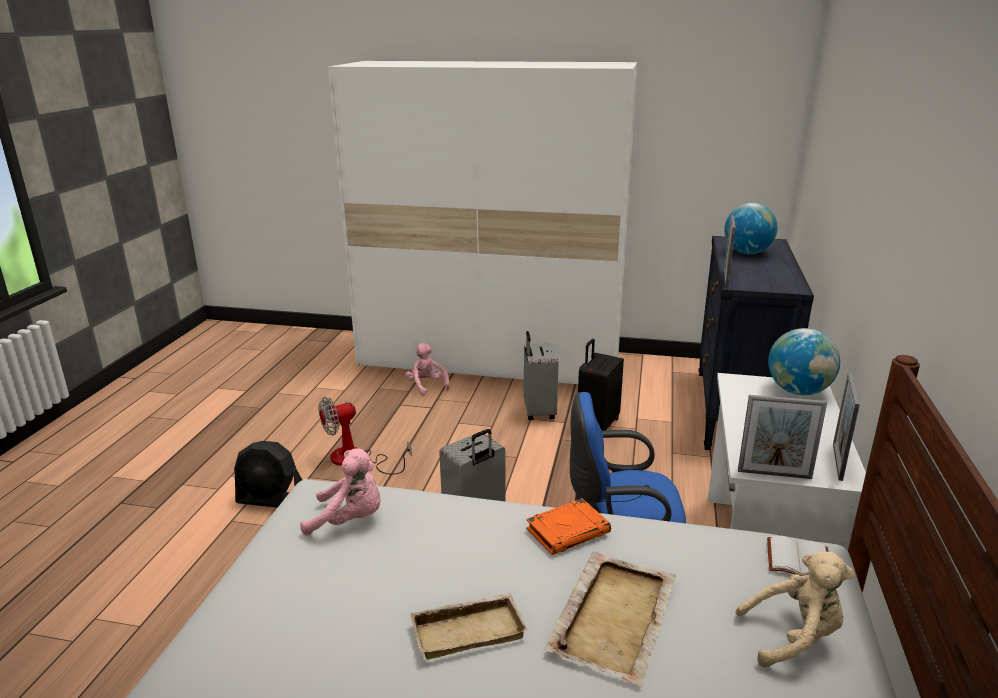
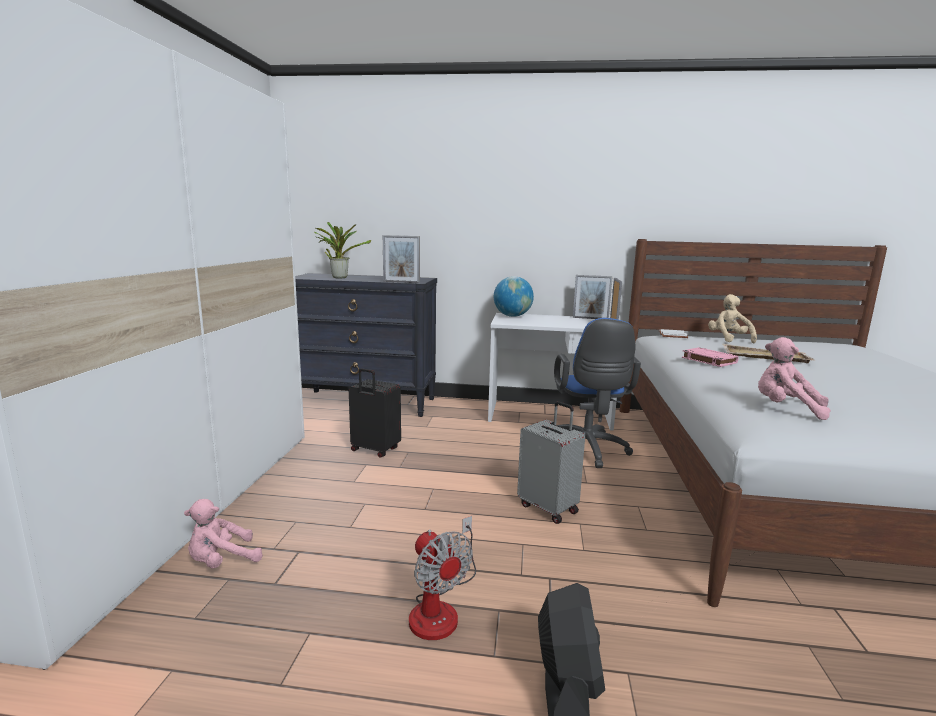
camera: 95 degrees left, 10 degrees down
(350, 520) = (786, 409): pink plush toy -> pink plush toy turned 60 degrees counterclockwise
(469, 629) = (826, 376): beige tray -> none
(538, 412) = (340, 477): grey suitcase -> none
(568, 531) = (708, 360): orange book -> pink book
(747, 253) = (339, 277): globe -> potted plant

